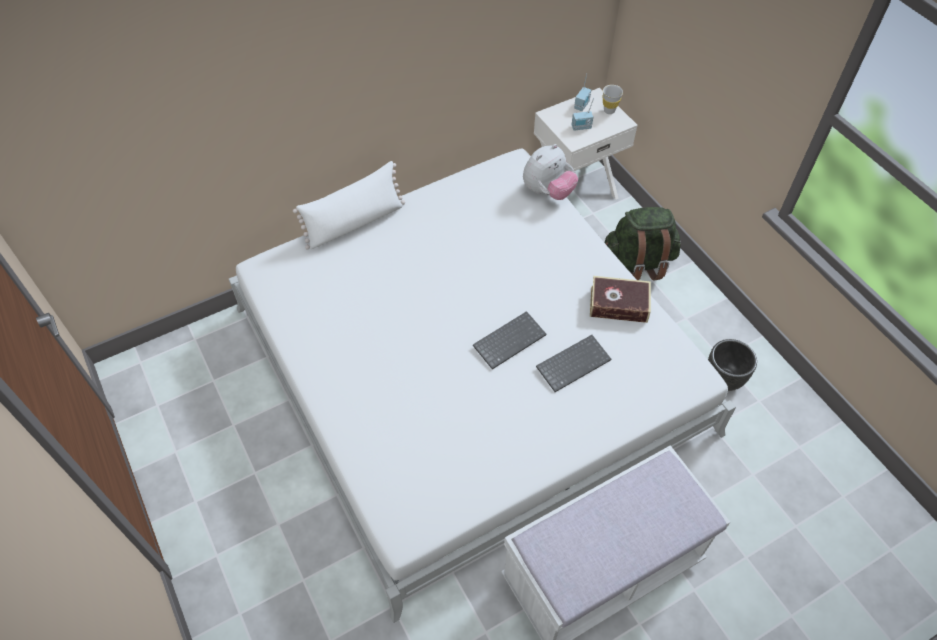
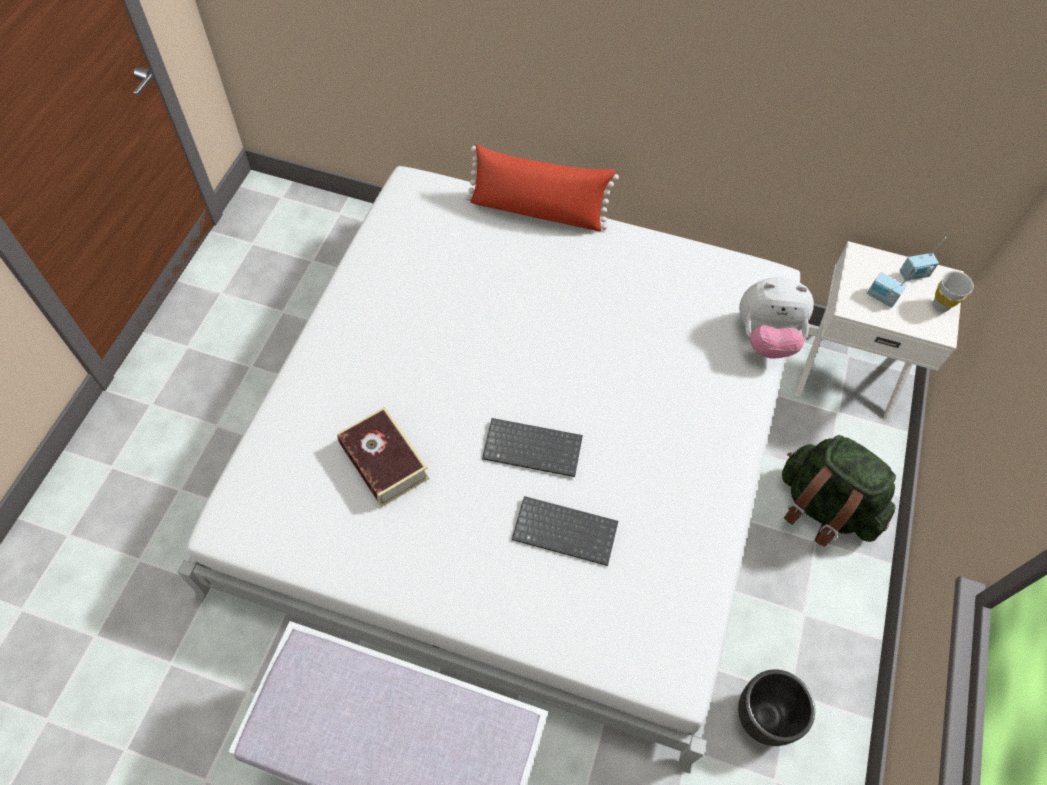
camera: 45 degrees right, 5 degrees up
(355, 223) = (537, 211): white pillow -> red pillow
(618, 304) = (691, 519): book -> book (384, 462)

